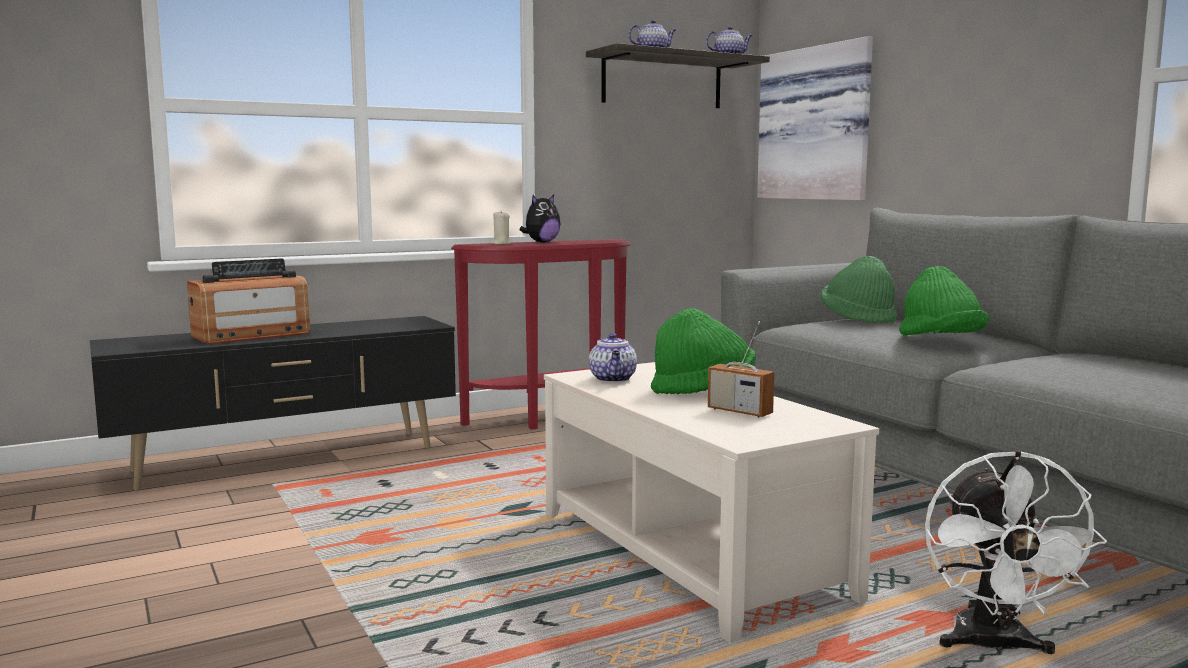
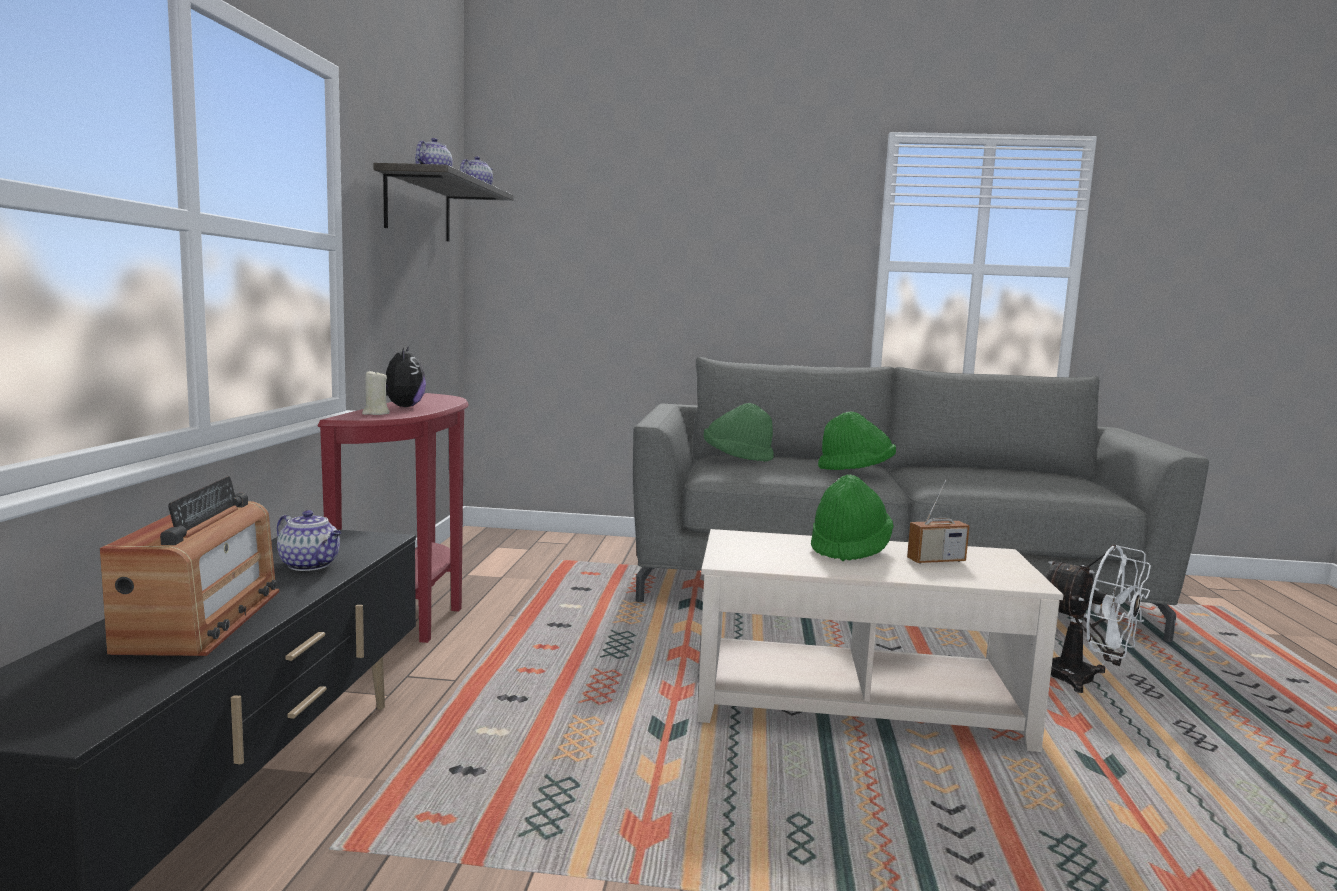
camera: 55 degrees left, 0 degrees up
(613, 379) = (766, 557): teapot -> teapot (311, 565)
(817, 124) = (556, 268): picture -> none

